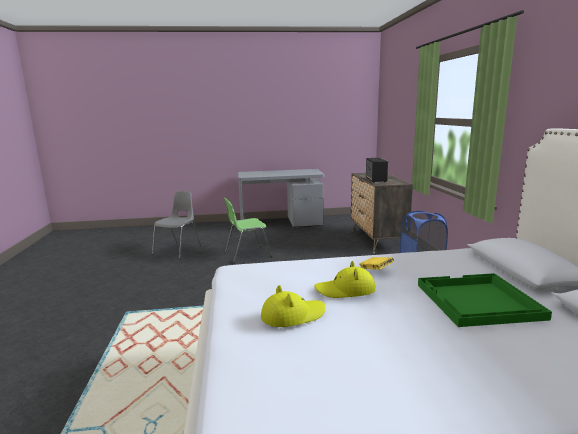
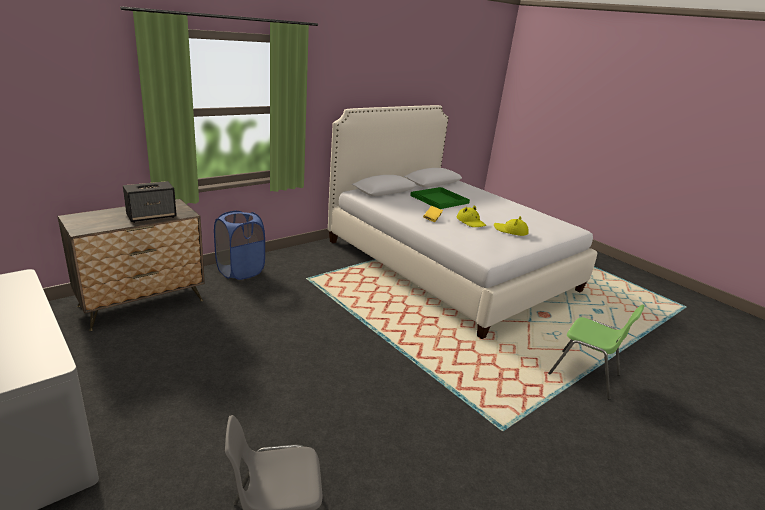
camera: 125 degrees left, 10 degrees up
(247, 254) = (258, 408): green chair -> green chair (585, 375)

